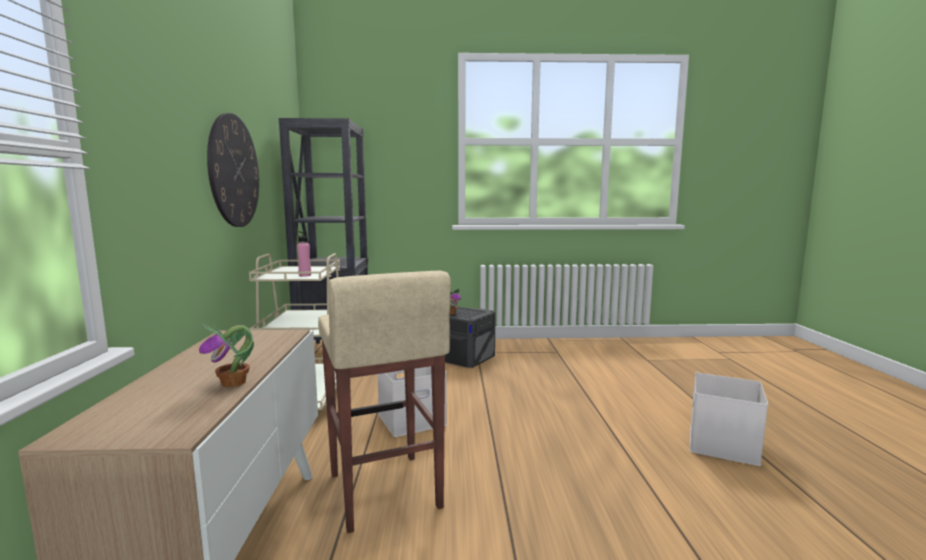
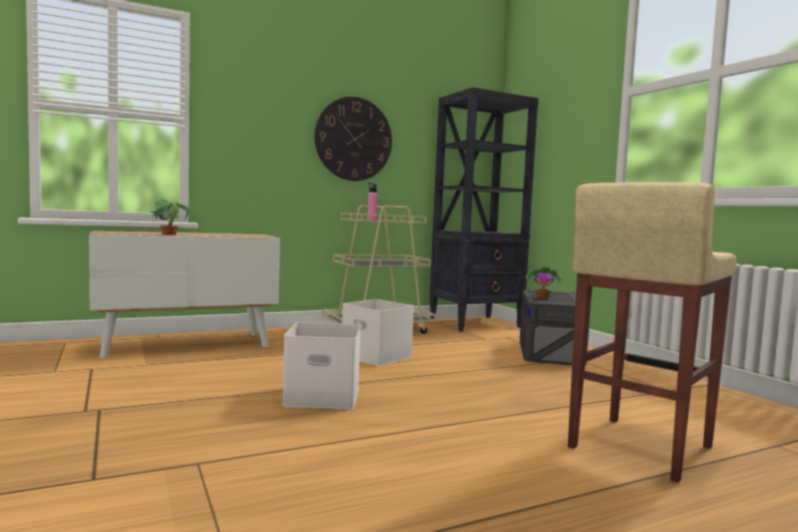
camera: 65 degrees right, 5 degrees down
(383, 491) = (259, 362): beige stool -> beige stool (638, 447)
(724, 445) = (491, 491): white storage box -> white storage box (320, 397)

